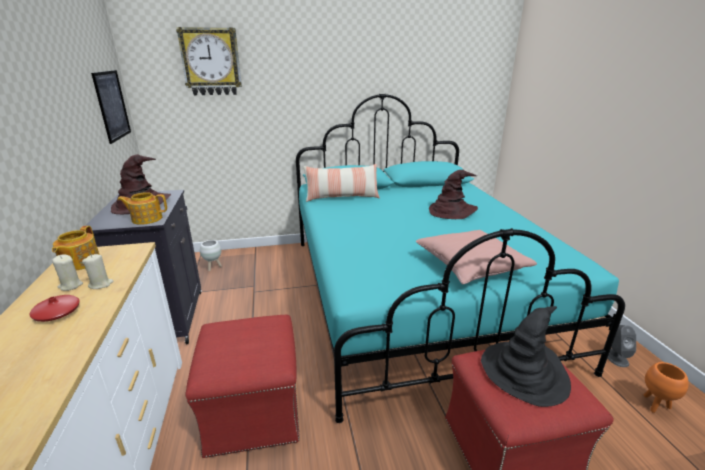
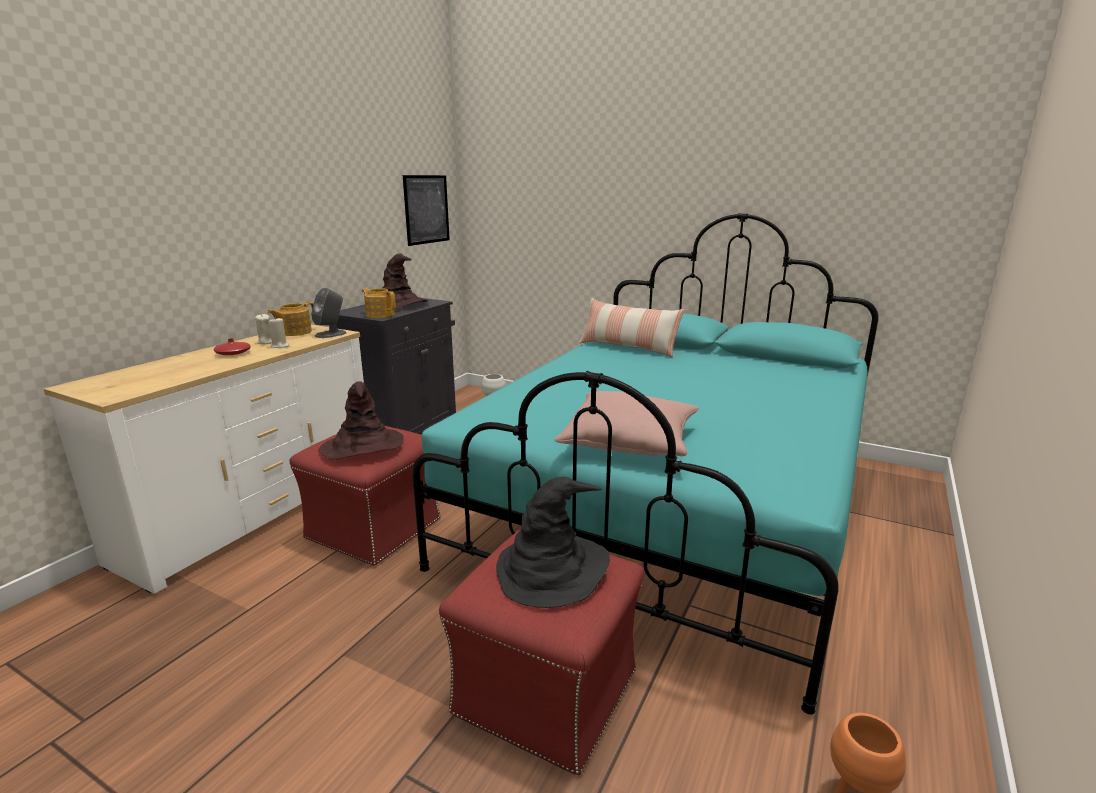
camera: 40 degrees right, 5 degrees down
(211, 62) = (537, 167): wall clock -> none
(452, 211) = (741, 391): brown hat -> brown hat (362, 446)
(615, 357) = (891, 716): grey speaker -> grey speaker (331, 334)

